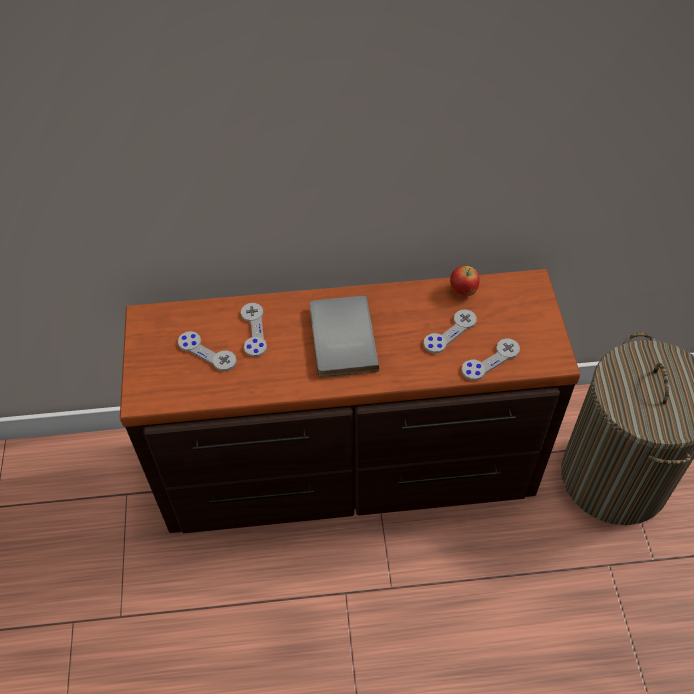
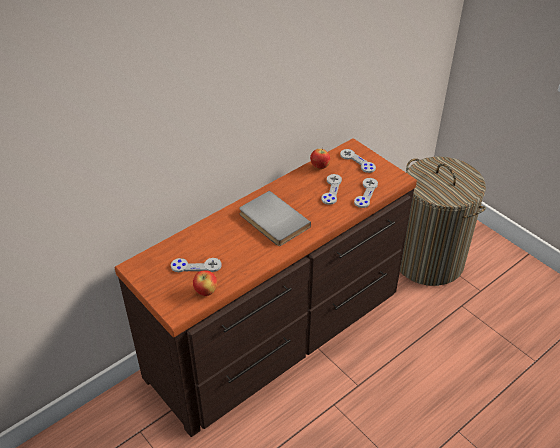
camera: 35 degrees left, 10 degrees down
(190, 391) = (206, 291): none -> apple
(253, 330) = (215, 241): grey game controller -> grey game controller (357, 161)

